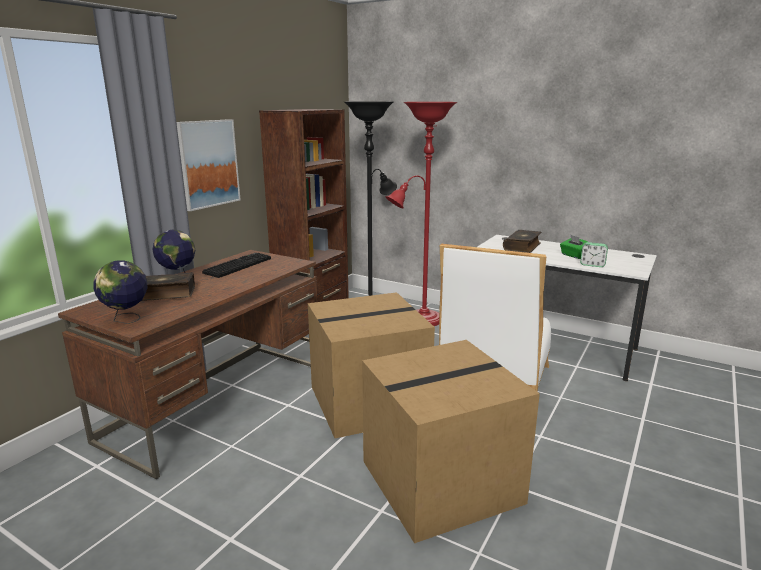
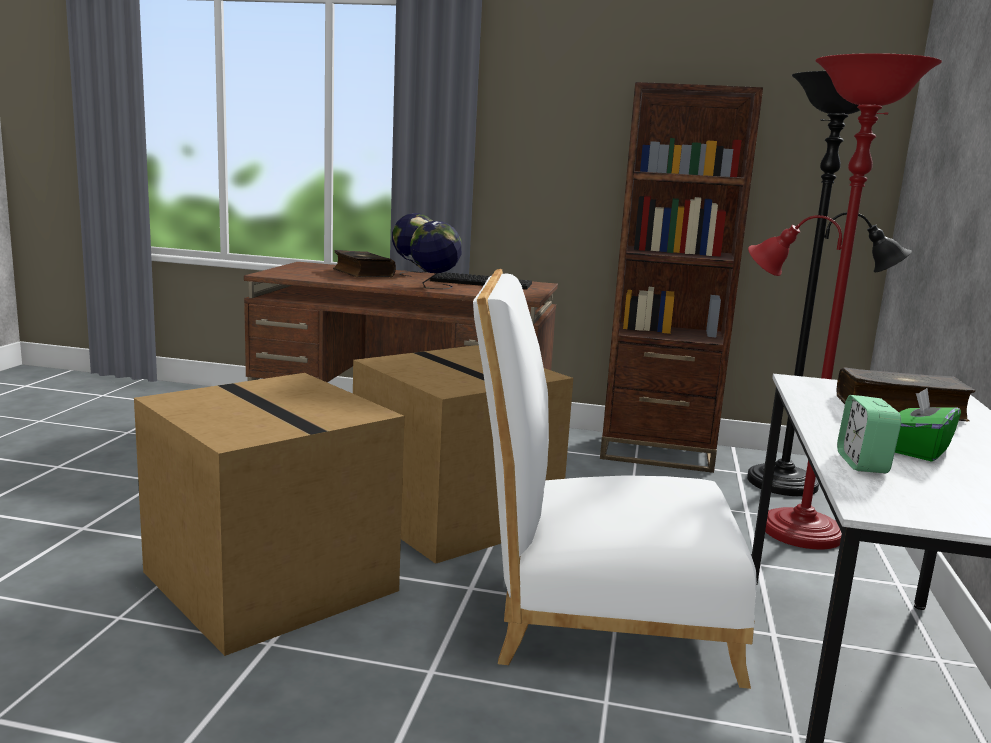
camera: 70 degrees right, 5 degrees down
(126, 320) = (286, 271): globe -> globe (434, 287)
(208, 163) = (538, 155): picture -> none

